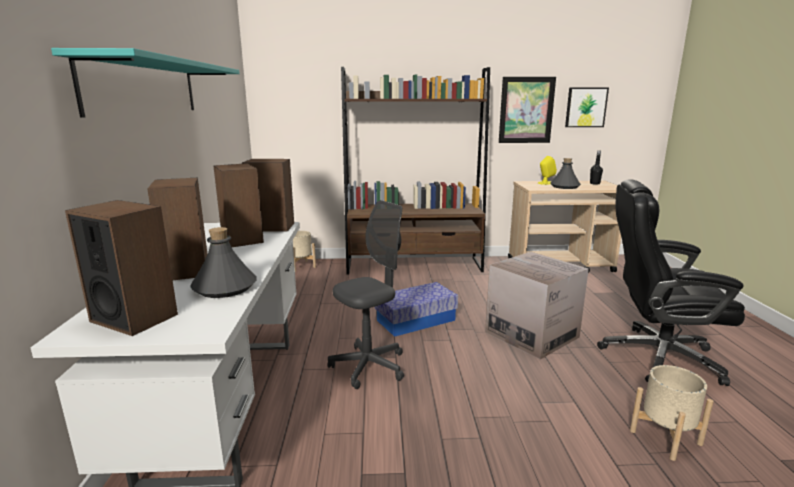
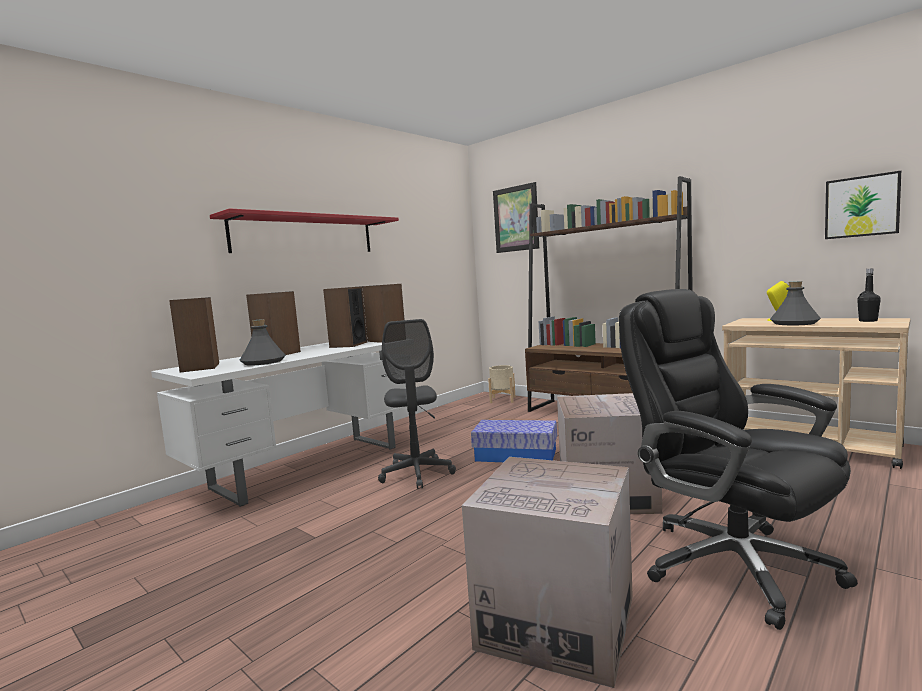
camera: 45 degrees right, 10 degrees down
(145, 87) = (305, 235): turquoise shelf -> red shelf
(369, 366) = (417, 474): grey office chair -> grey office chair turned 75 degrees clockwise
(526, 110) = (758, 222): picture -> picture (516, 219)
(665, 437) = (557, 622): beige planter -> cardboard box

